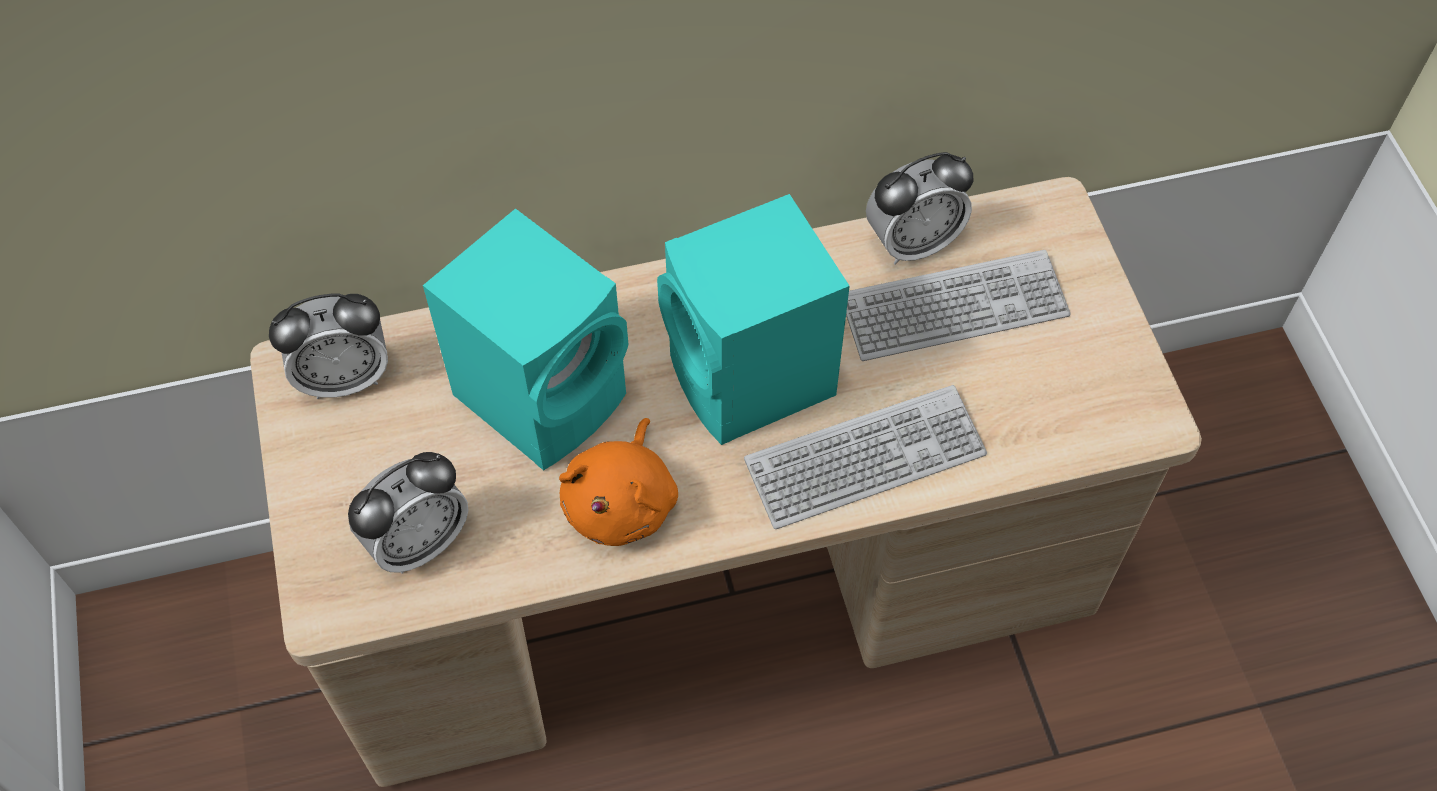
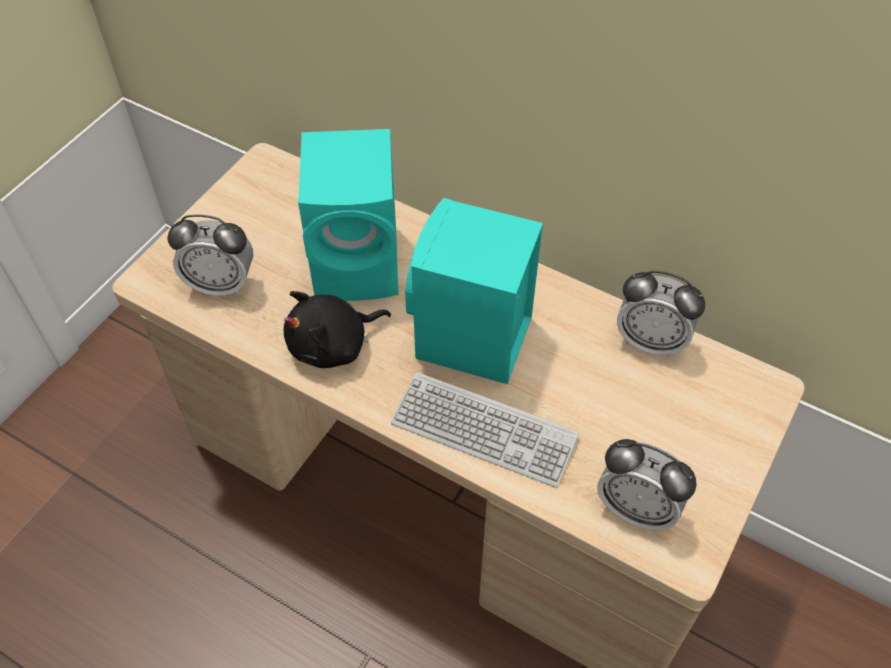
camera: 45 degrees right, 5 degrees down
(344, 377) = (280, 185): alarm clock -> alarm clock (637, 508)
(622, 502) = (333, 345): orange plush toy -> black plush toy
(954, 308) = (634, 394): keyboard -> none

